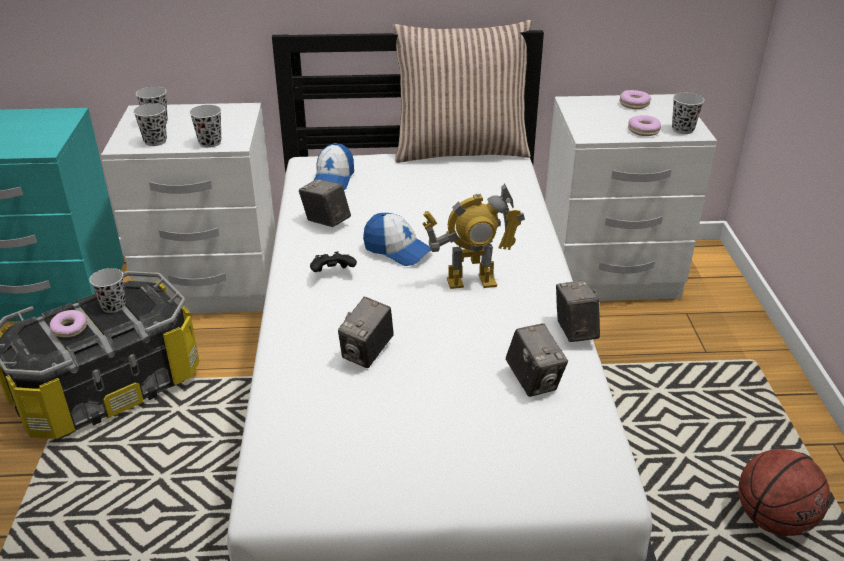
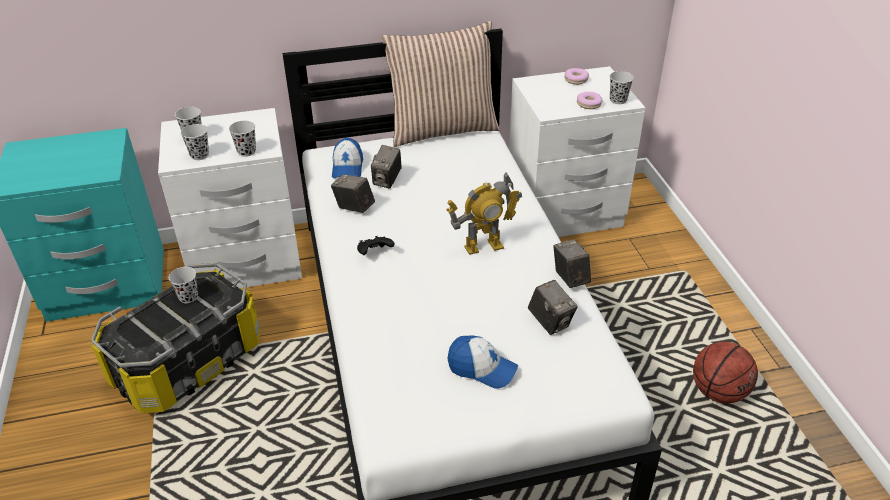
camera: 10 degrees left, 5 degrees up
(69, 329) = (159, 321): donut -> none
(367, 353) = (422, 316): camera -> camera (387, 180)
(397, 250) = (419, 226): cap -> cap (482, 368)

